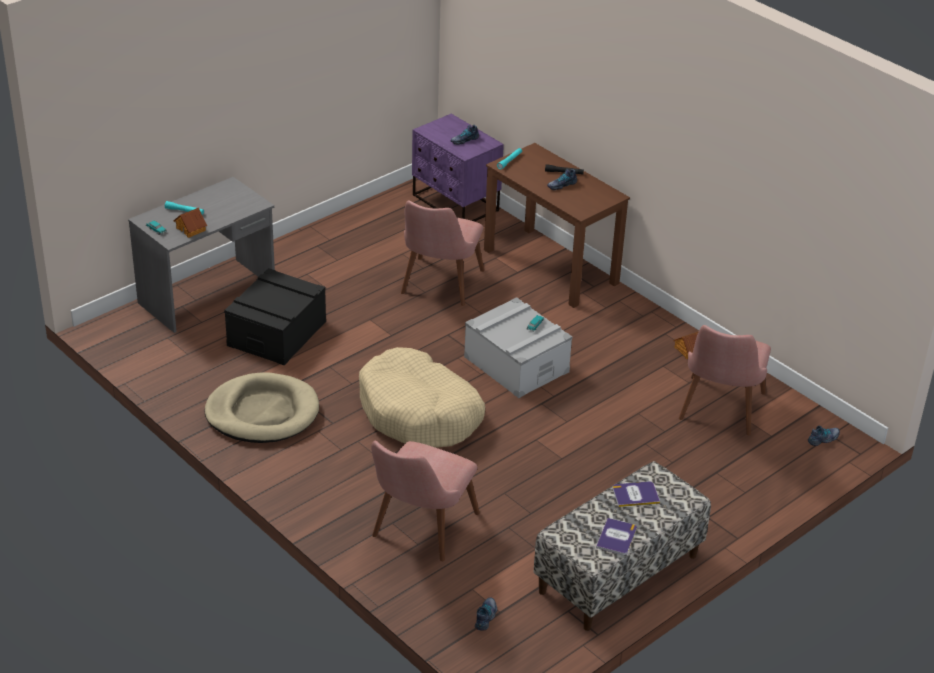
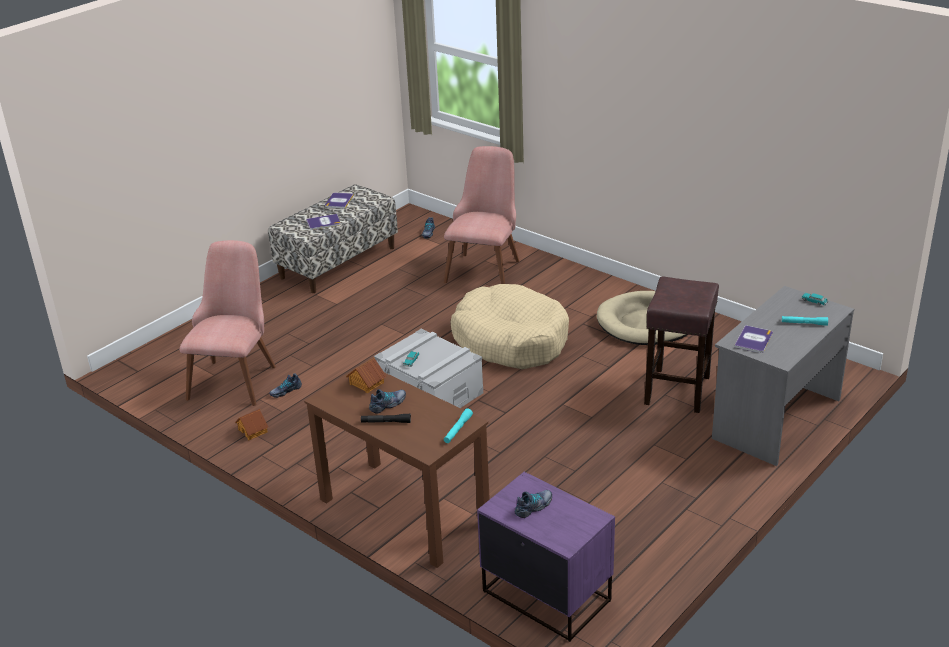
camera: 175 degrees right, 5 degrees down
(191, 229) = (780, 307): toy house -> toy house (366, 383)
(239, 203) = (753, 340): none -> book
(277, 333) = (677, 389): black storage box -> brown stool
(438, 288) = (530, 463): pink chair -> none
(823, 439) = (146, 367): shoe -> shoe (285, 391)

